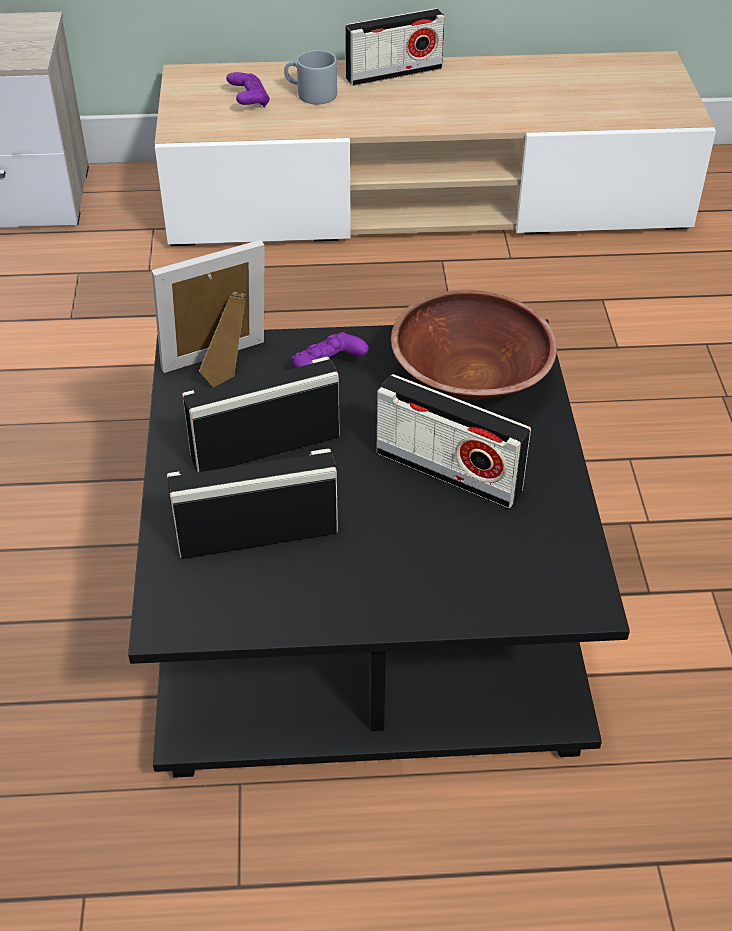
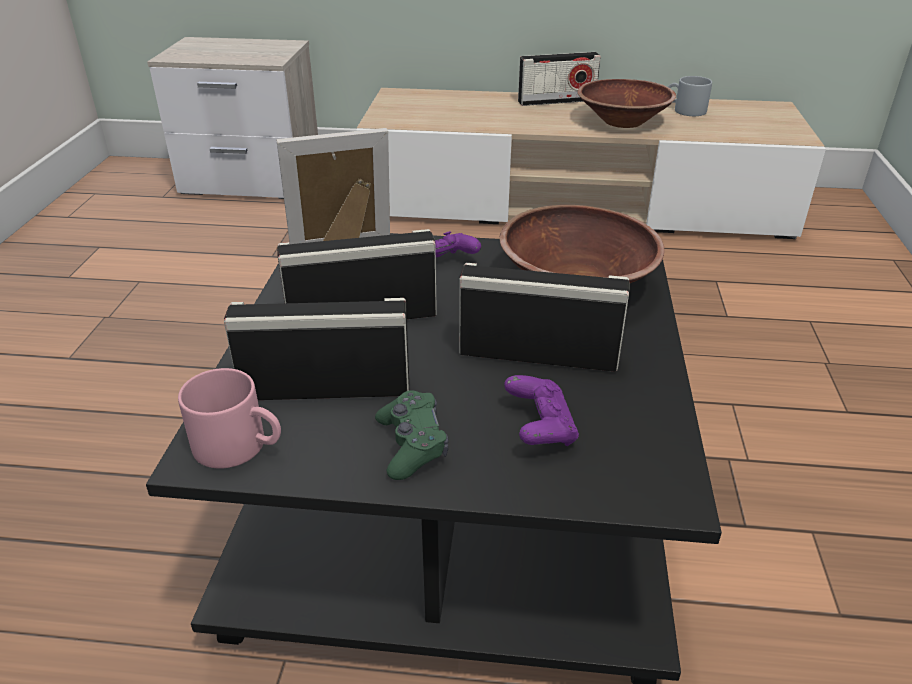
camera: 10 degrees right, 10 degrees down
(200, 606) = (241, 446): none -> pink mug
(249, 101) = (438, 109): purple game controller -> purple game controller (539, 428)
(310, 94) = (487, 108): grey mug -> grey mug (684, 110)
(354, 584) = (412, 444): none -> green game controller
(448, 471) = (538, 355): radio -> radio turned 150 degrees clockwise
(479, 105) = (623, 122): none -> brown bowl

